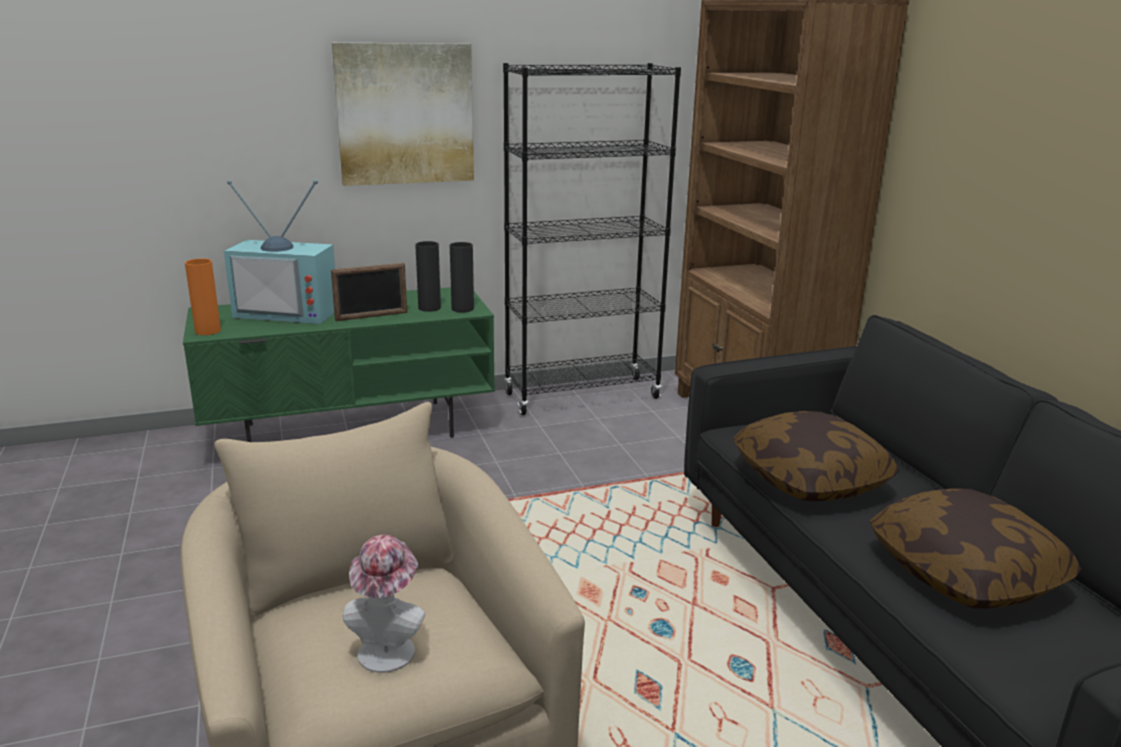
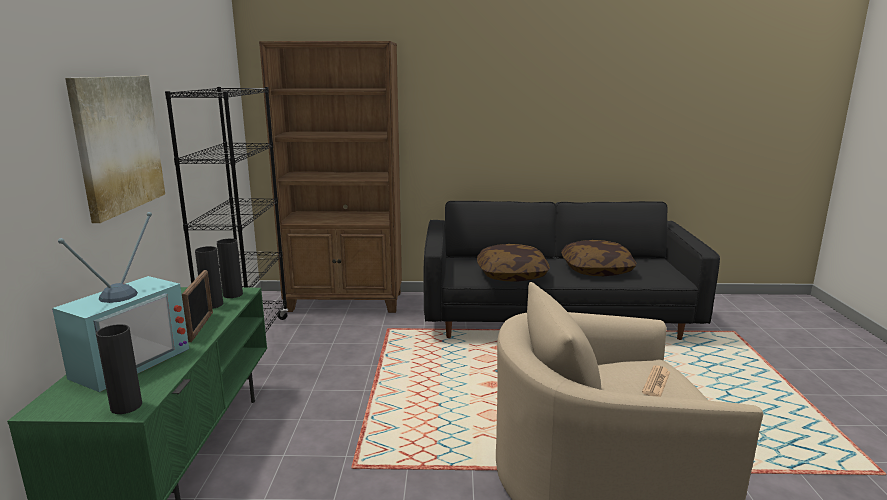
camera: 70 degrees left, 5 degrees down
(208, 331) = (126, 406): orange vase -> black vase
(388, 647) = (656, 382): hat -> newspaper

